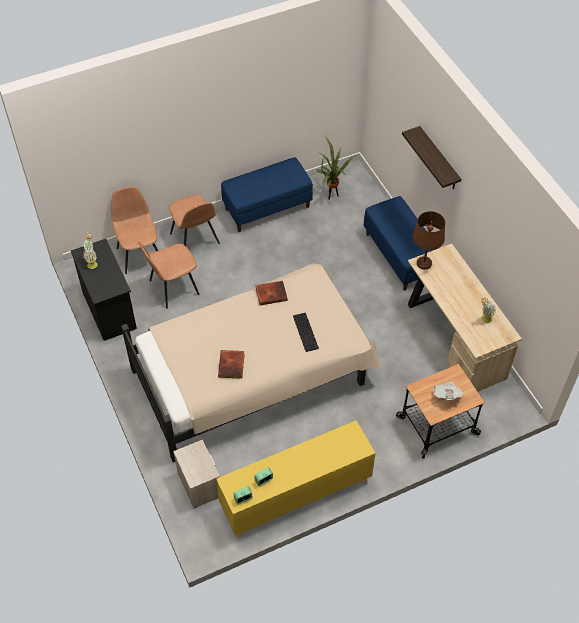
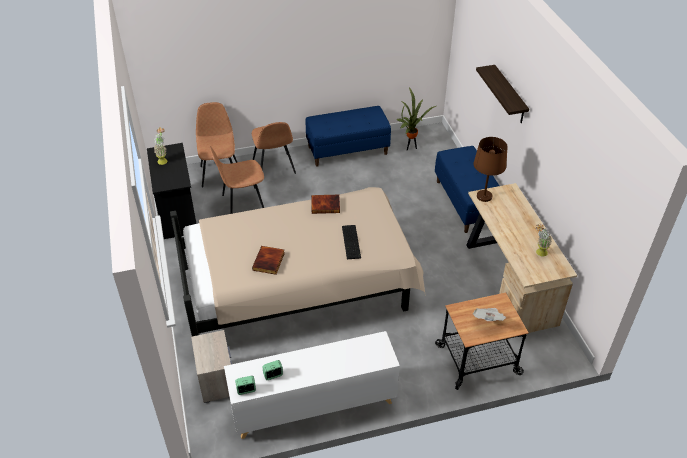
camera: 10 degrees right, 10 degrees down
(295, 494) = (313, 405): yellow cabinet -> white cabinet

